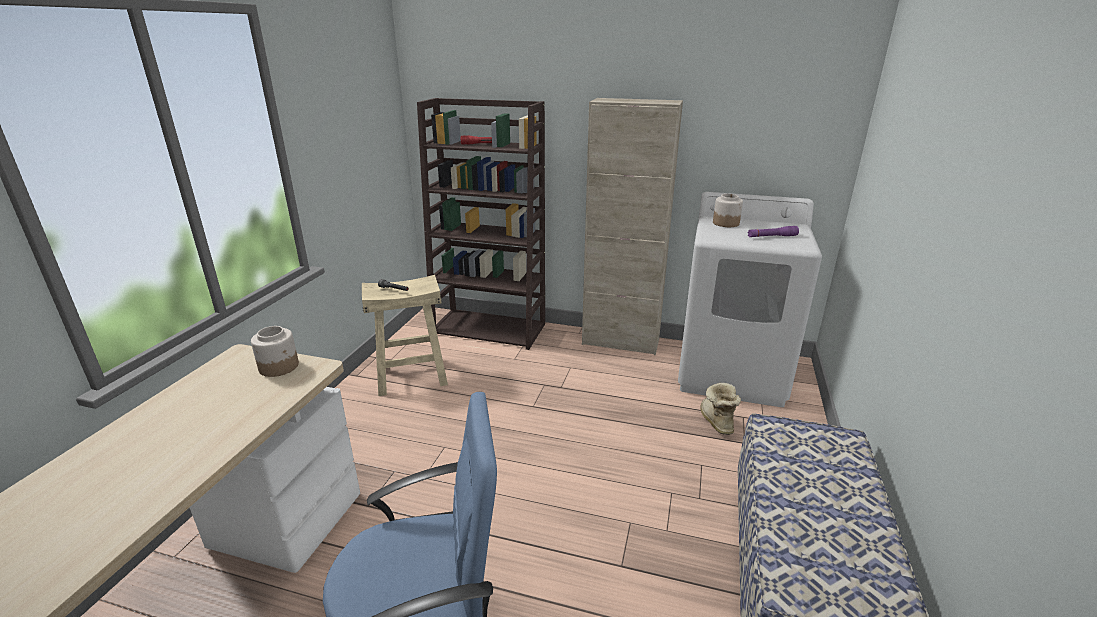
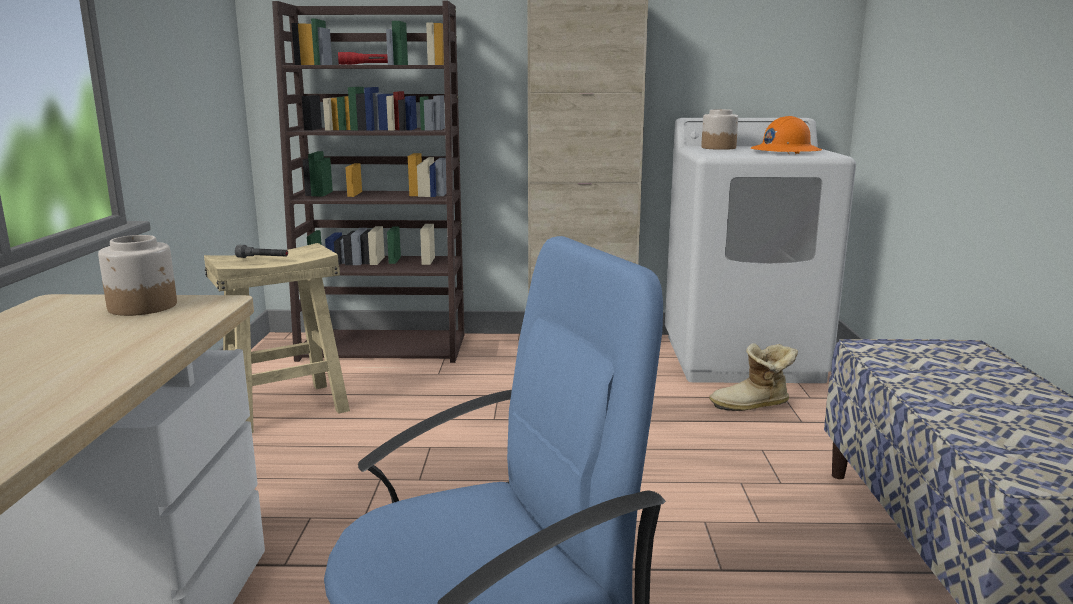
camera: 15 degrees left, 10 degrees down
(715, 422) = (753, 406): boot -> boot turned 75 degrees counterclockwise
(772, 236) = (785, 152): purple flashlight -> orange hard hat

